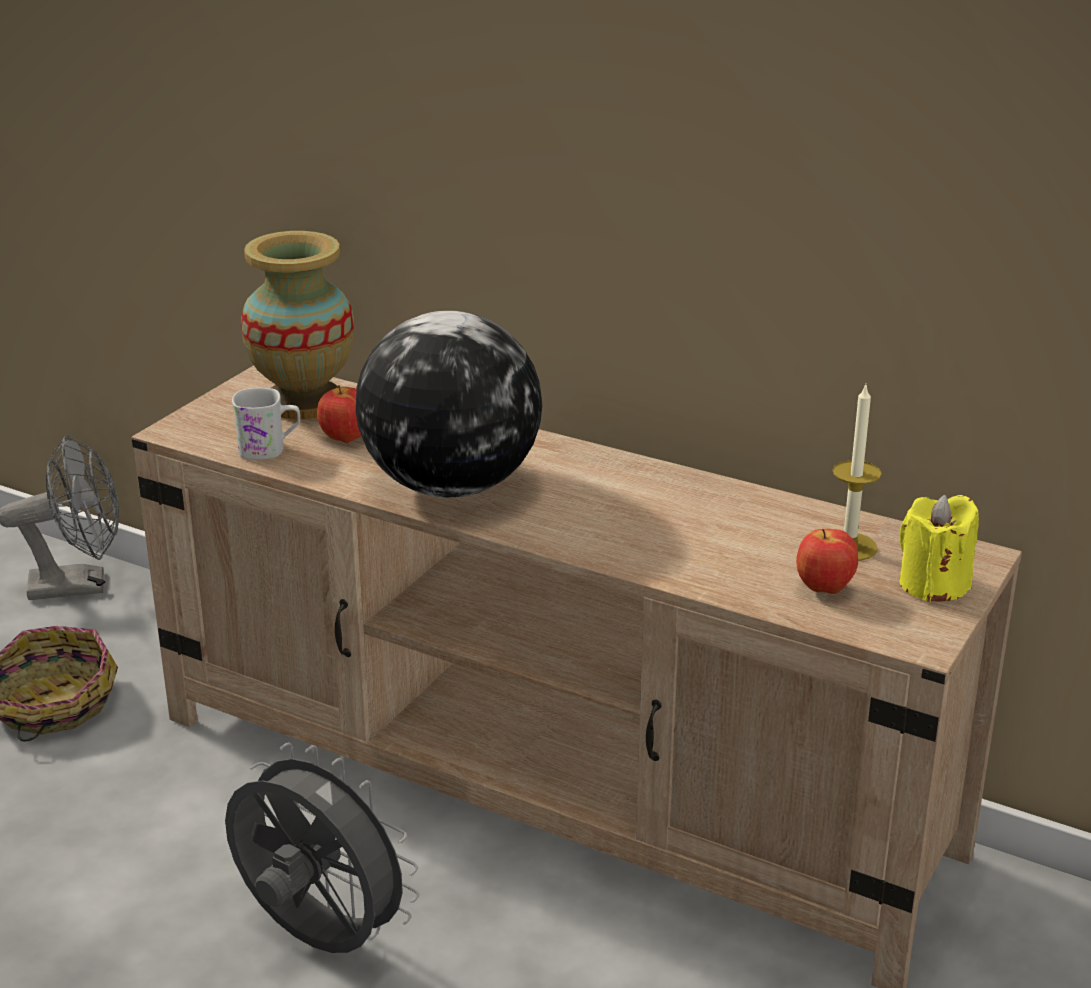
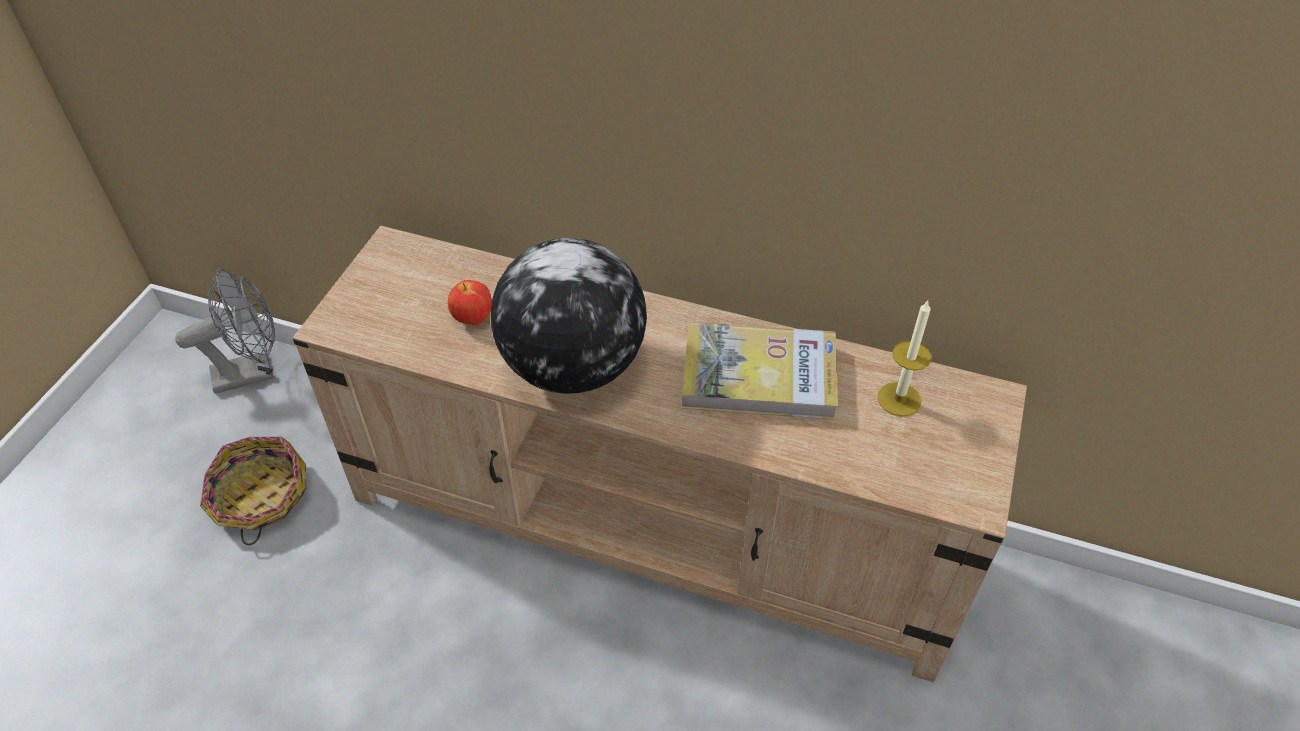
camera: 10 degrees left, 20 degrees up
(270, 450) = (413, 340): white mug -> none
(304, 403) = (428, 278): vase -> none
(317, 940) = (516, 699): grey fan -> none
(677, 512) = (759, 376): none -> book
(824, 589) = (892, 453): apple -> none
(933, 585) = (972, 435): yellow candle -> none

